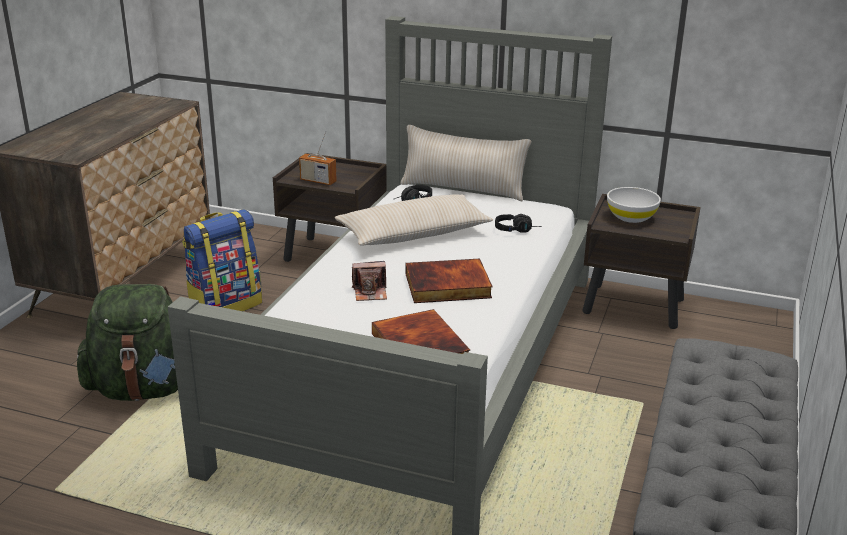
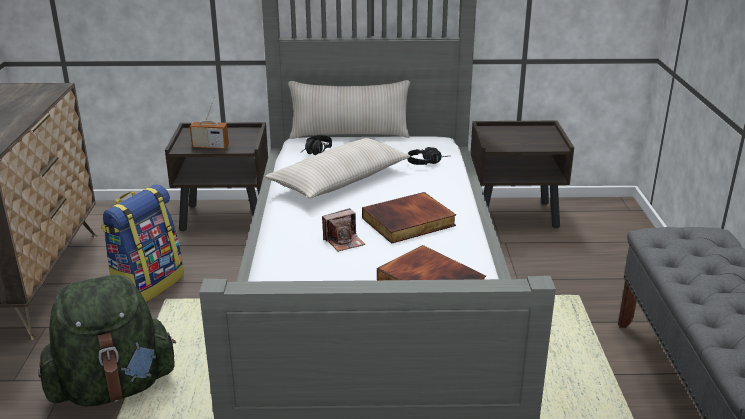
camera: 20 degrees left, 0 degrees up
(631, 217) = (509, 137): white bowl -> none

